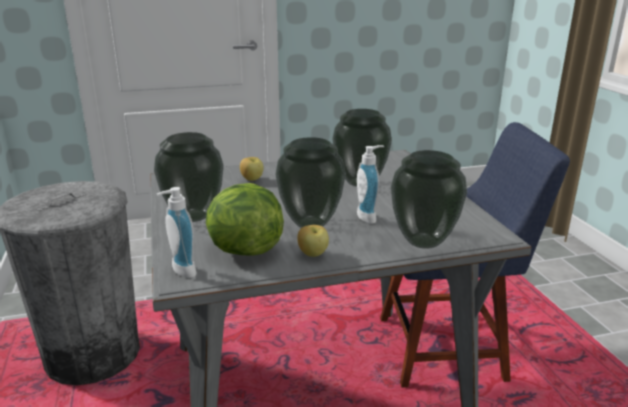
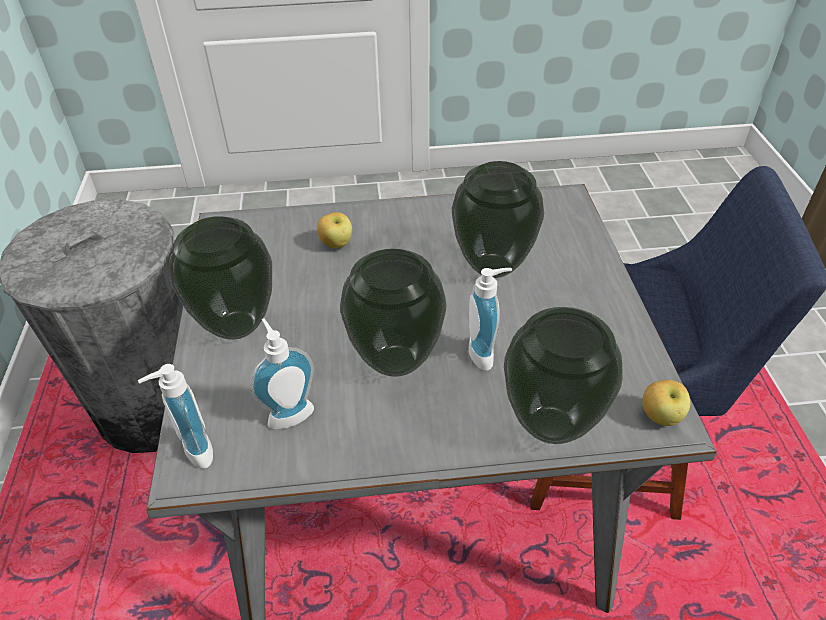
camera: 10 degrees right, 20 degrees up
(244, 250) = (289, 412): lettuce -> soap dispenser
(313, 254) = (383, 435): apple -> apple (660, 417)

